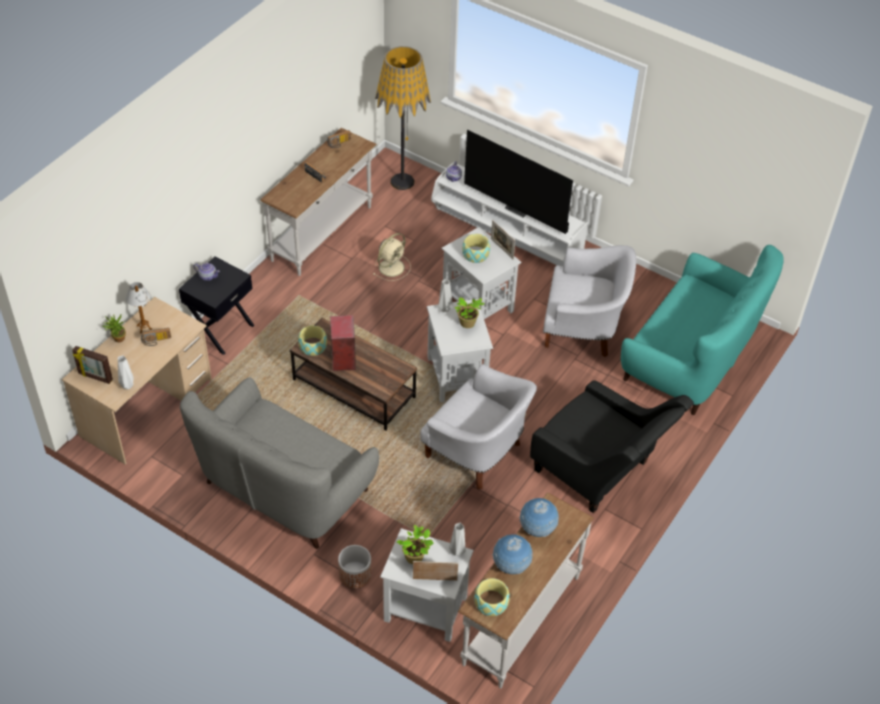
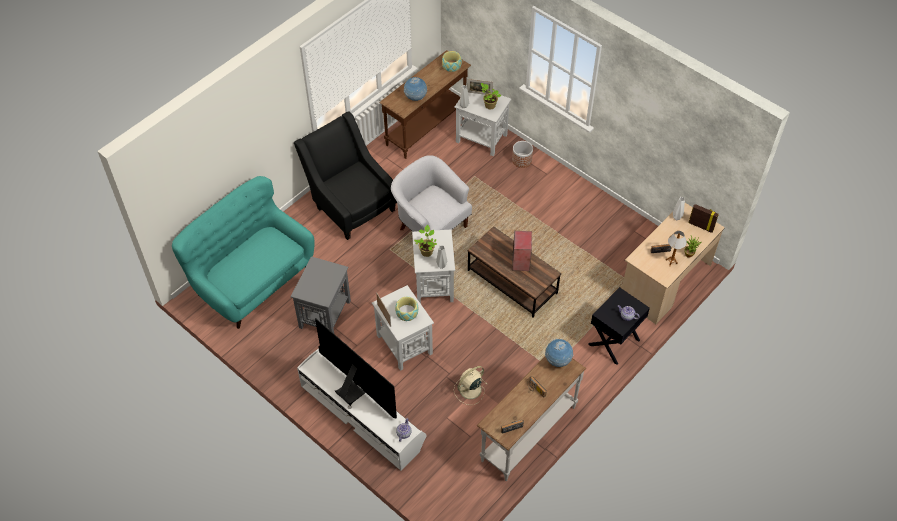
camera: 170 degrees left, 5 degrees up
(284, 489) = (565, 215): grey sofa -> none
(313, 346) = (543, 274): bowl -> none
(402, 181) = (447, 491): floor lamp -> none
(511, 566) = (436, 81): globe -> globe (557, 361)
(520, 619) = (427, 127): white console table -> brown console table
(584, 329) = (325, 313): white armchair -> grey side table

